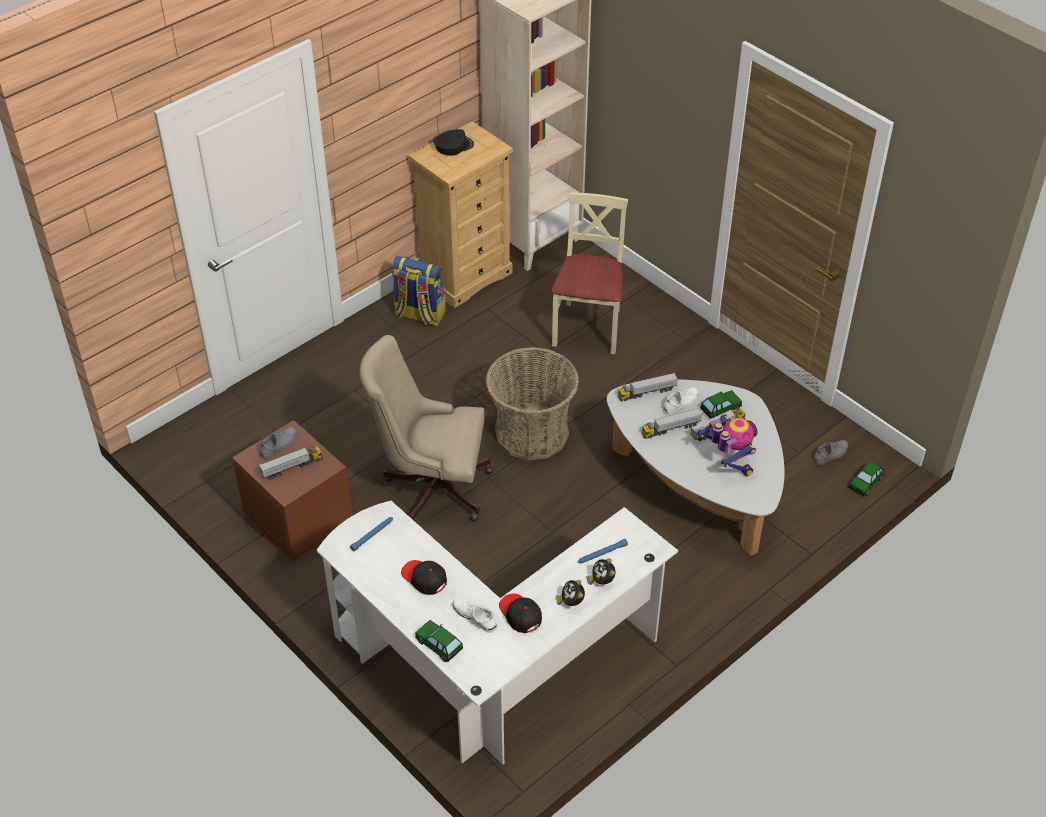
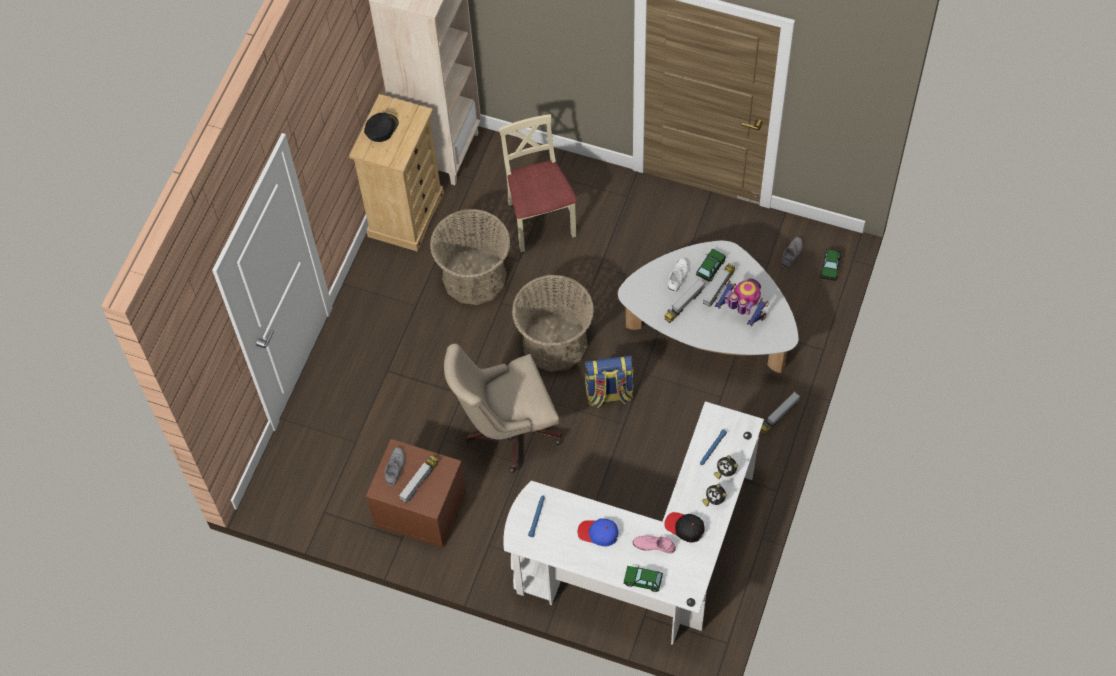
camera: 25 degrees left, 15 degrees up
(419, 314) = (392, 271): backpack -> backpack (609, 394)
(424, 578) = (598, 533): black cap -> blue cap
(475, 616) = (654, 545): white shoe -> pink shoe
(493, 348) = (474, 276): none -> basket
(647, 392) = (647, 279): toy truck -> toy truck (778, 416)

